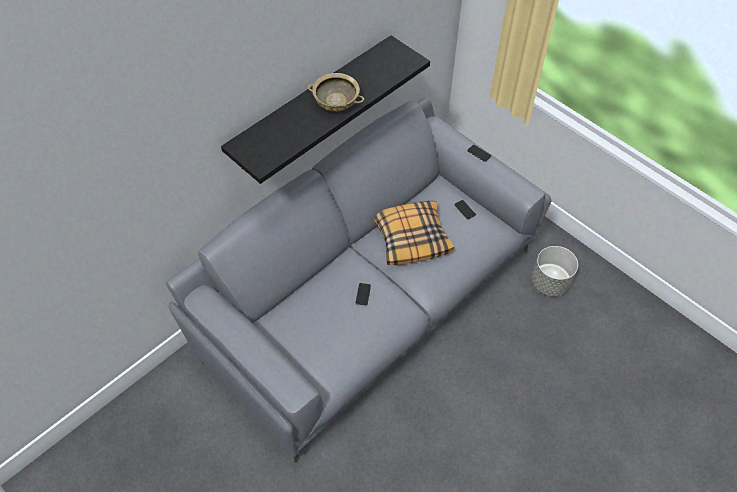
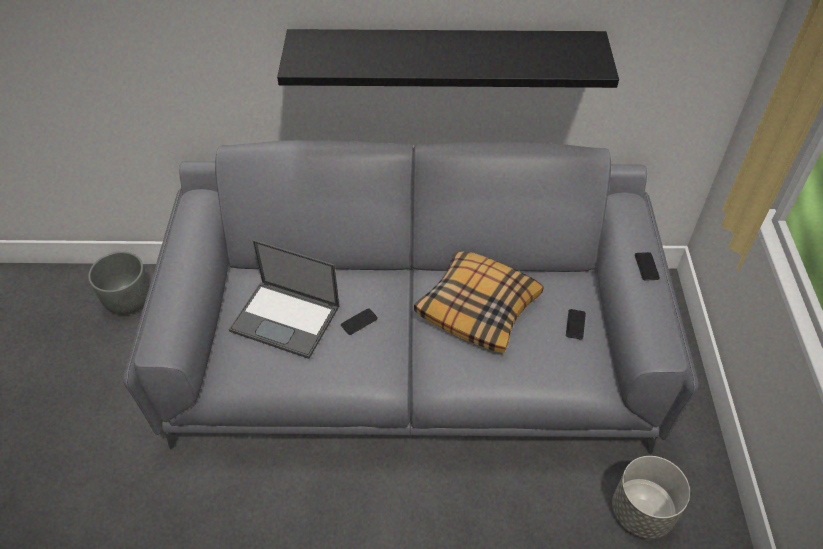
camera: 45 degrees right, 5 degrees down
(157, 409) = (129, 299): none -> grey planter
(323, 324) = (286, 318): none -> laptop
(337, 103) = (450, 58): beige bowl -> none

